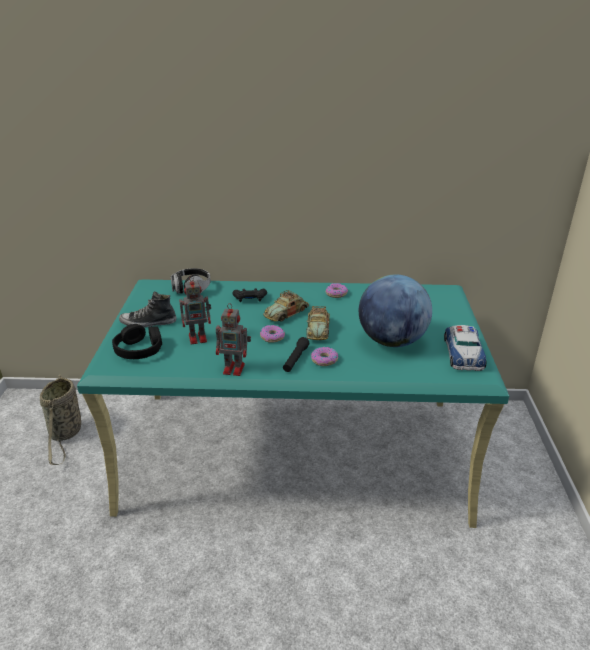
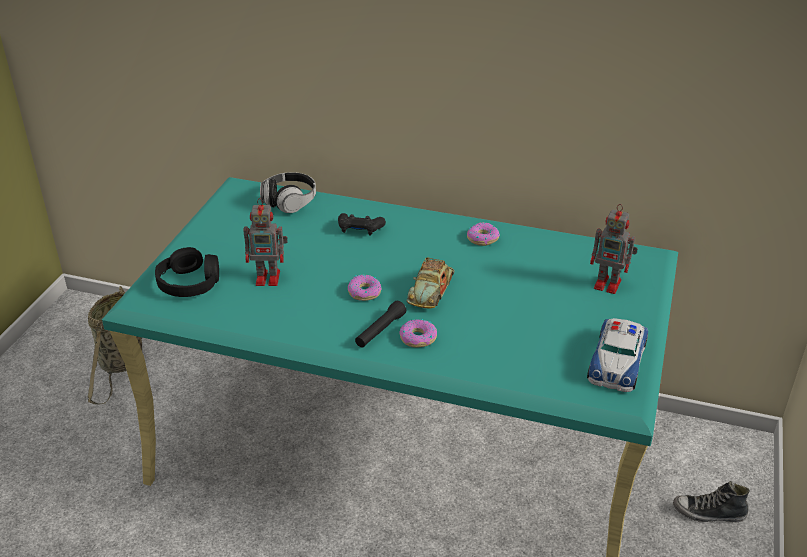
camera: 15 degrees right, 5 degrees up
(148, 323) = (215, 246): shoe -> shoe (709, 513)
(235, 369) = (297, 331): toy robot -> toy robot (609, 284)
(286, 313) = (399, 258): toy car -> none
(391, 341) = (524, 325): globe -> none

